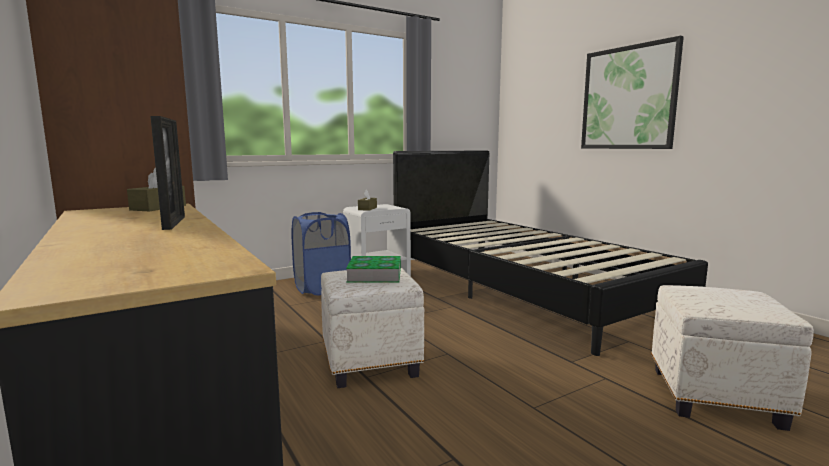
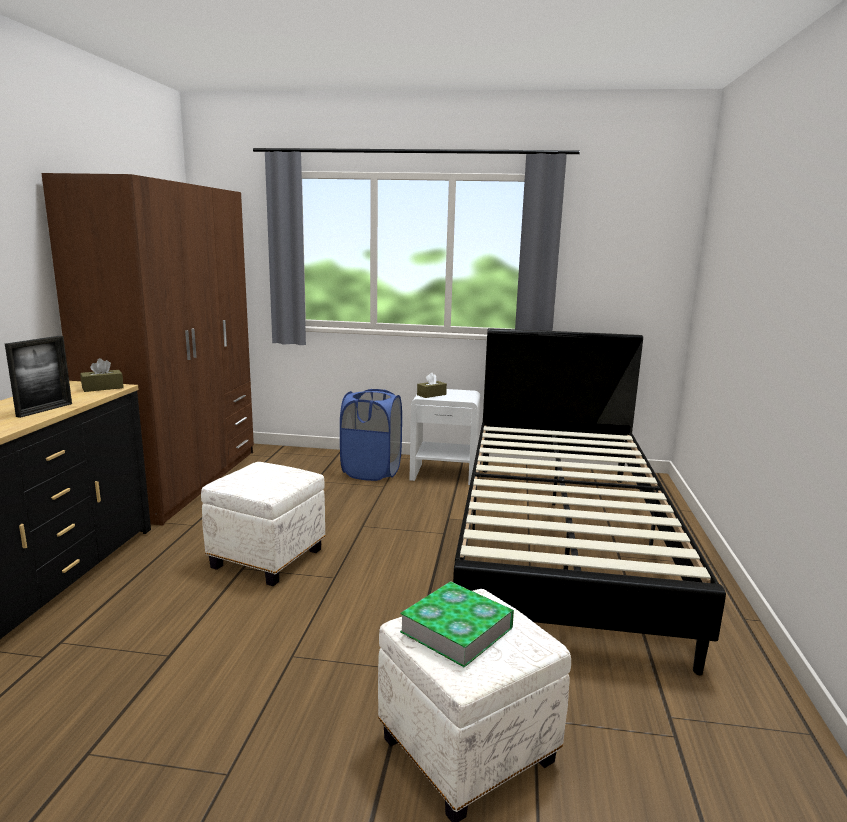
camera: 40 degrees right, 5 degrees up
(375, 274) = (270, 476): book -> book (456, 629)
(628, 98) = (780, 290): picture -> none

